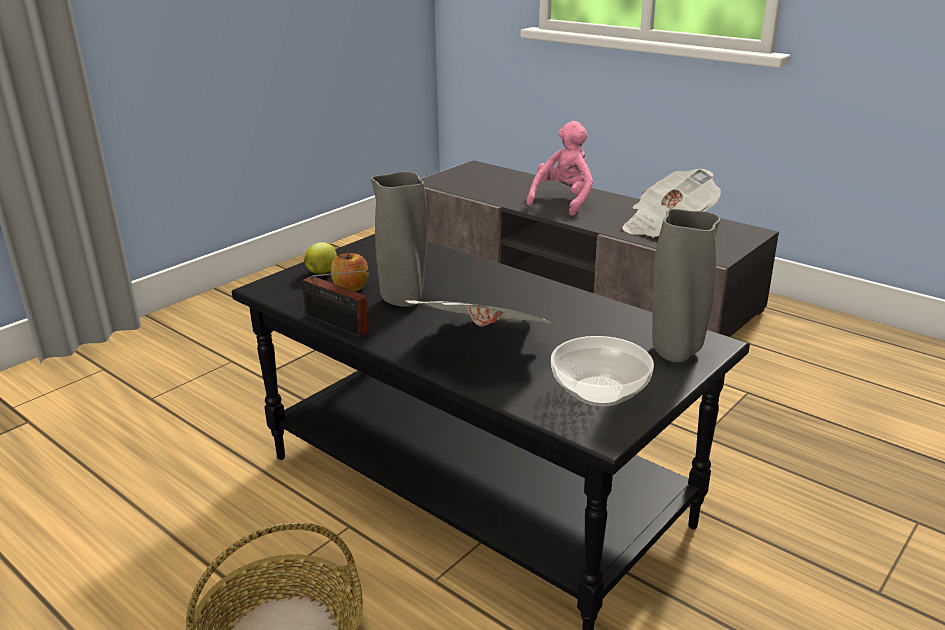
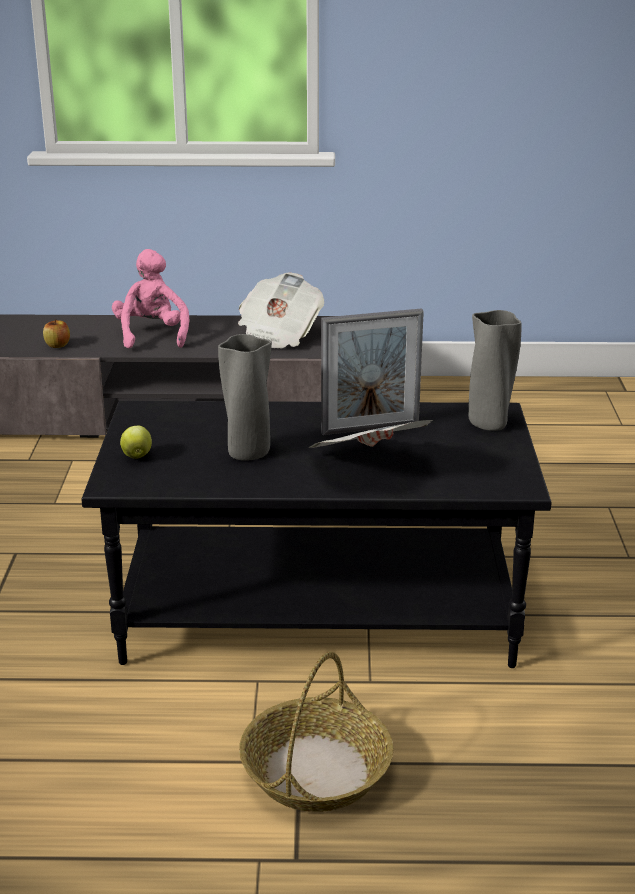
camera: 40 degrees left, 0 degrees up
(339, 325) = (234, 490): radio -> none
(351, 288) = (187, 459): apple -> apple (57, 345)
(545, 315) = (370, 428): none -> picture frame
(599, 392) = (483, 465): bowl -> none

